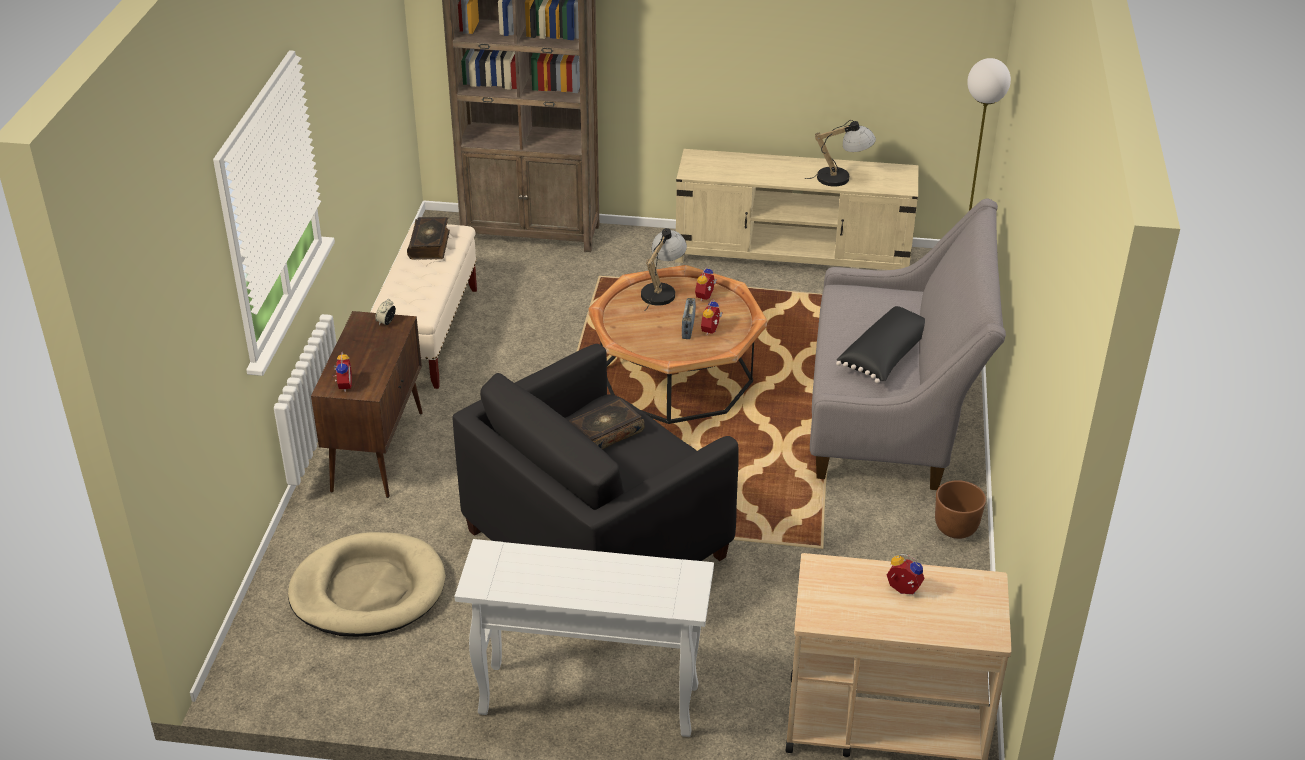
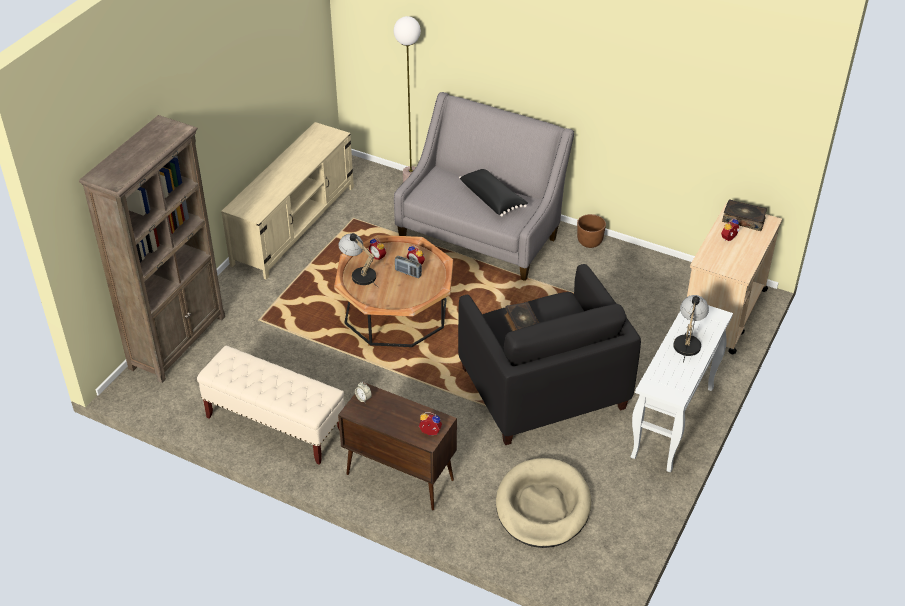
camera: 70 degrees left, 5 degrees up
(430, 245) = (239, 371): book -> book (743, 219)
(842, 178) = (309, 155): table lamp -> table lamp (688, 341)

